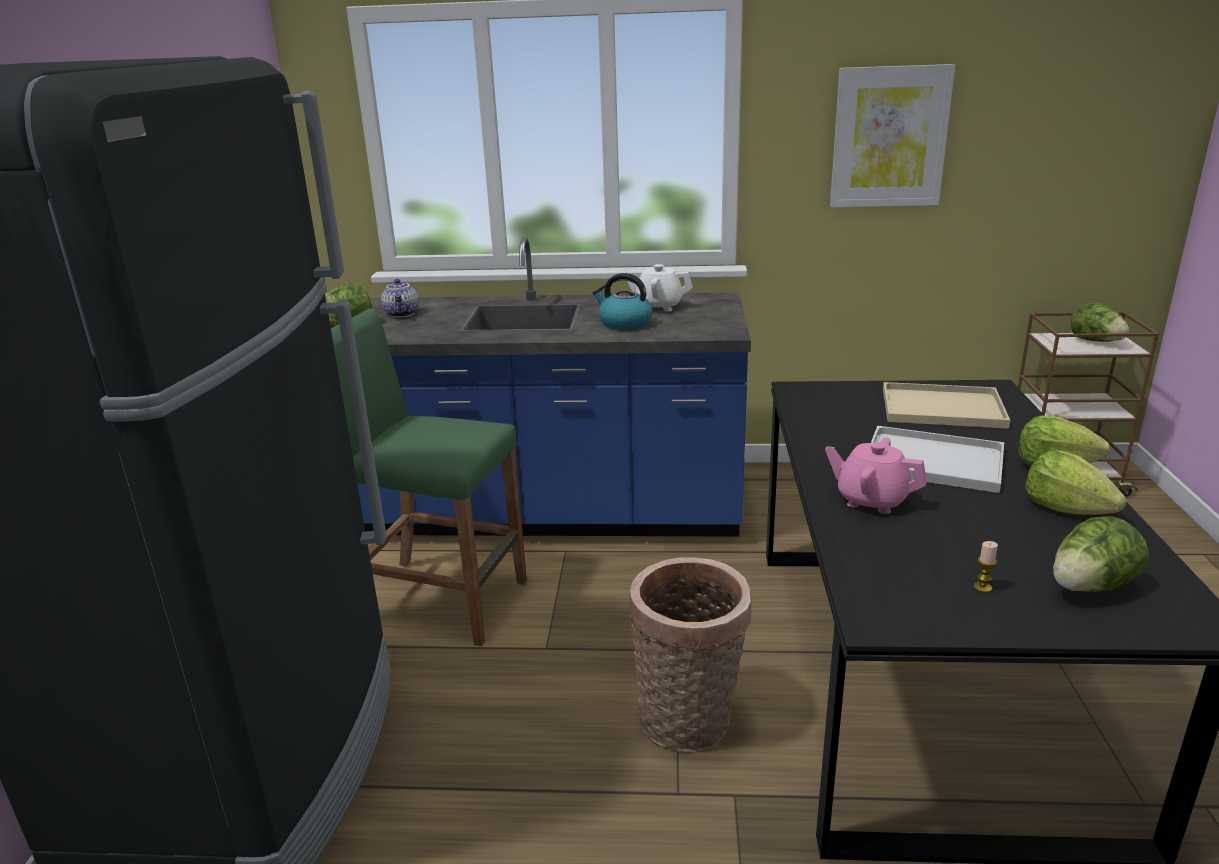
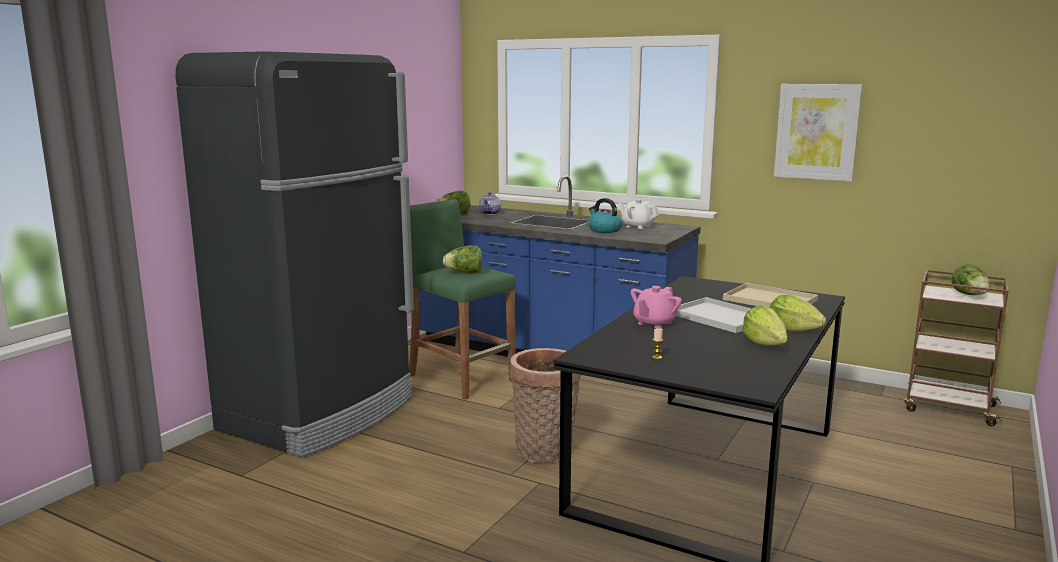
camera: 25 degrees right, 10 degrees down
(871, 500) = (654, 323): pink teapot -> pink teapot turned 105 degrees counterclockwise
(1089, 587) = (718, 368): lettuce -> lettuce (464, 273)

